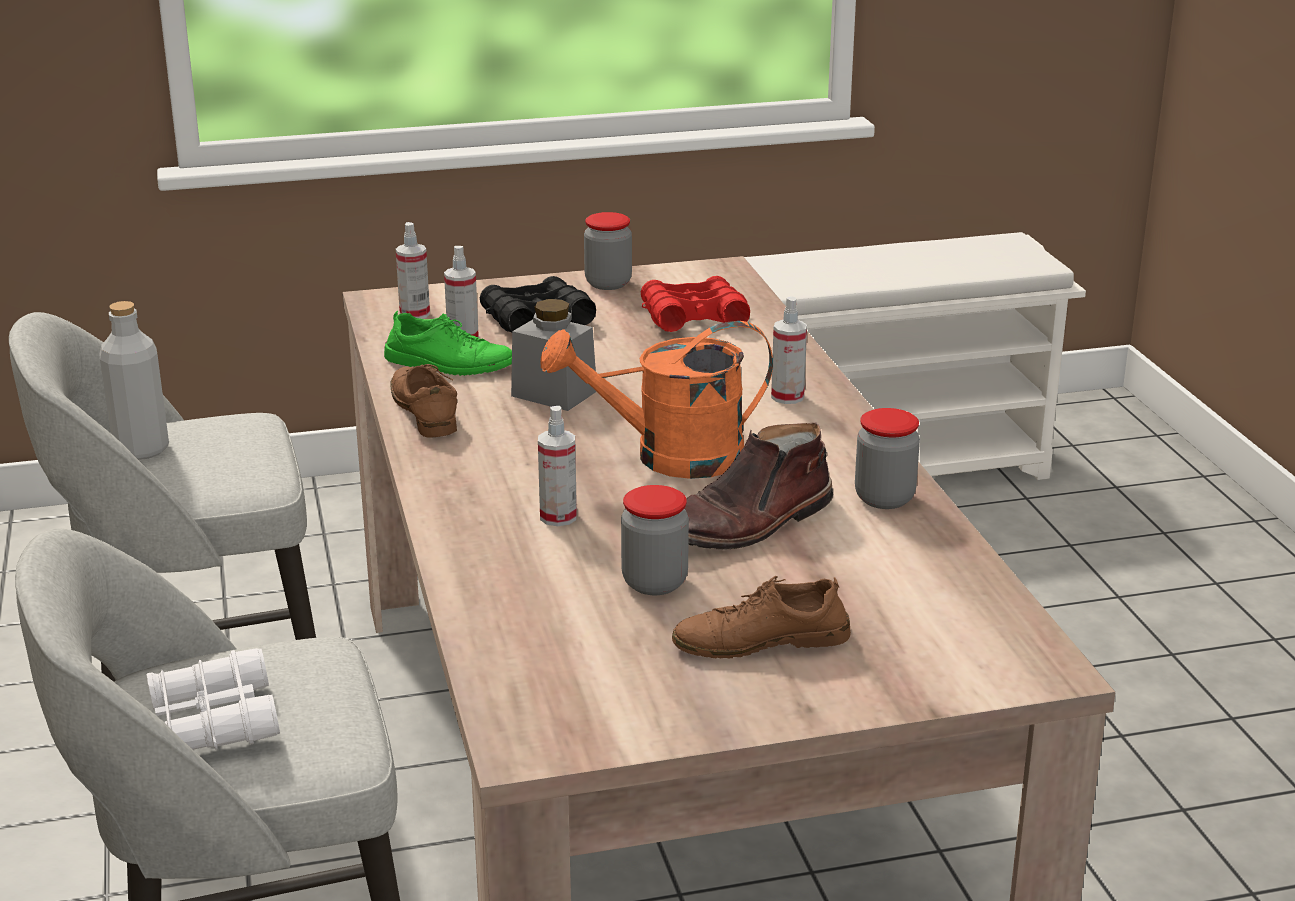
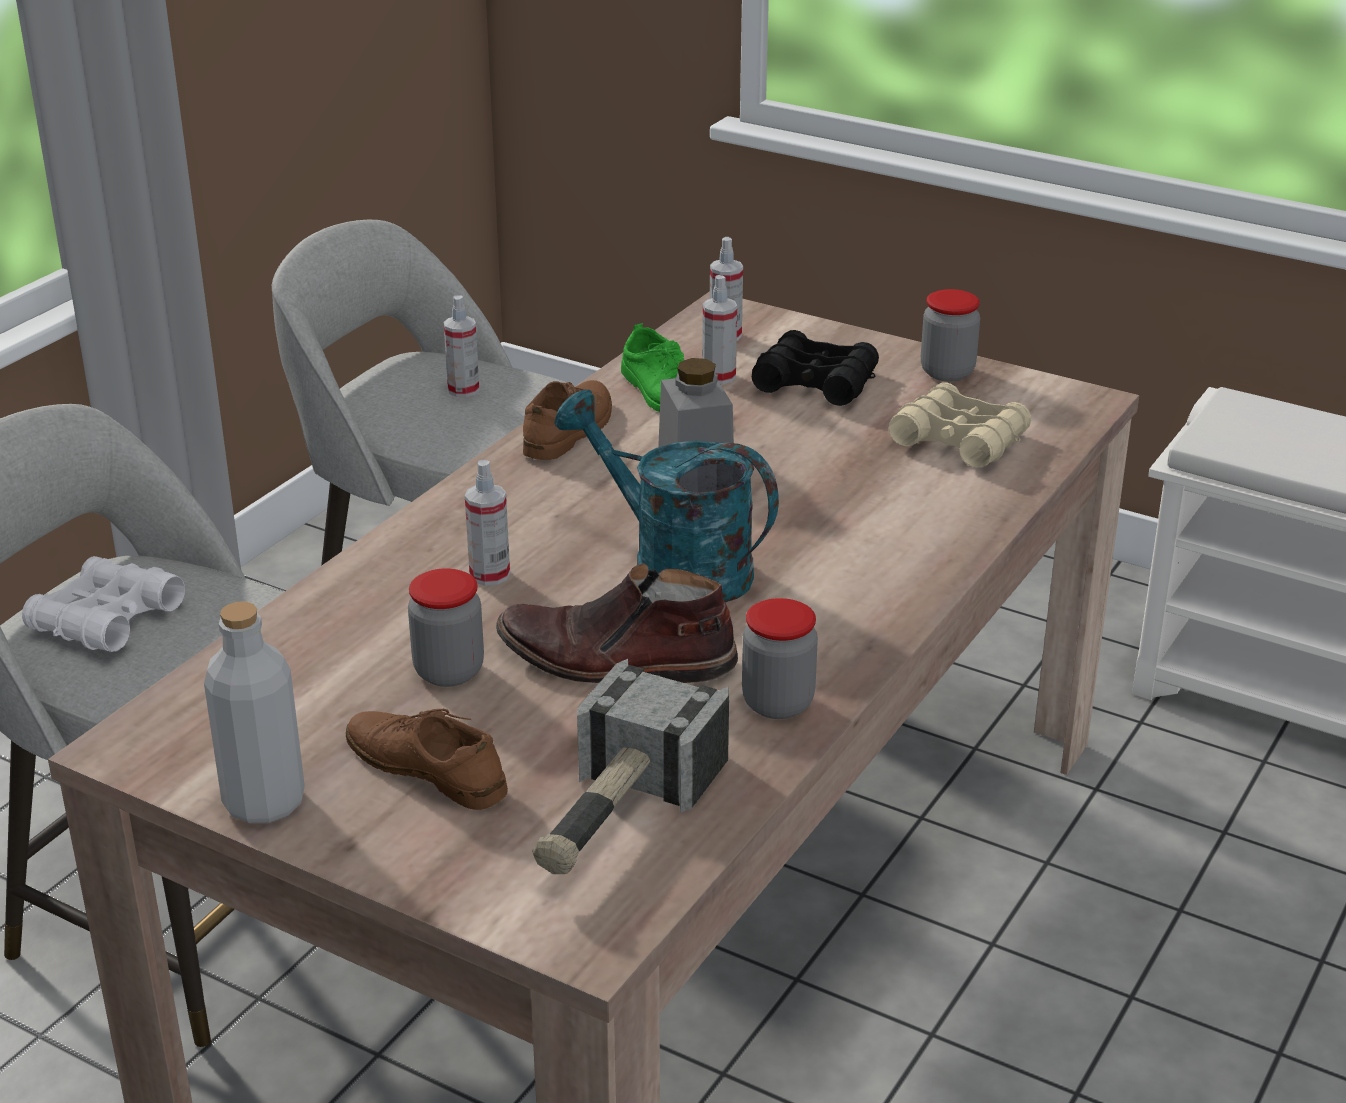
camera: 45 degrees right, 5 degrees up
(141, 449) = (417, 376): grey bottle -> grey bottle (264, 802)
(669, 457) = (674, 567): orange watering can -> turquoise watering can
(693, 318) = (959, 440): red binoculars -> beige binoculars
(787, 397) = (889, 560): spray bottle -> spray bottle (463, 390)
(922, 600) = (617, 814): none -> hammer

